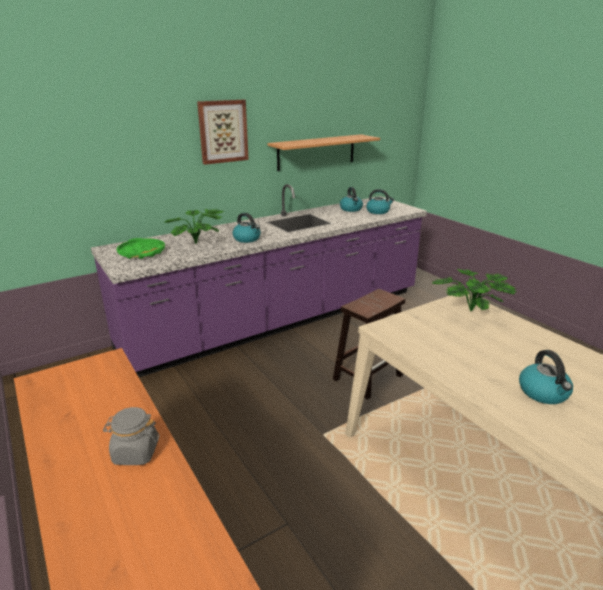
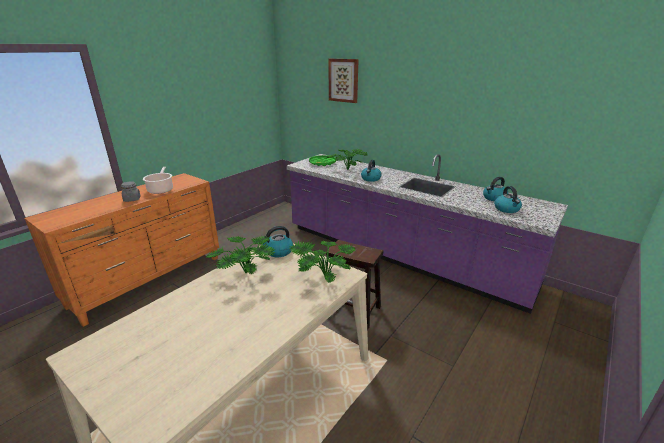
camera: 70 degrees right, 0 degrees up
(109, 409) = (161, 190): none -> cooking pot
(223, 131) = (406, 102): picture -> picture (343, 80)
(316, 152) = (491, 136): shelf -> none
(458, 357) = (245, 275): none -> potted plant
(544, 393) = (200, 312): kettle -> kettle (278, 251)

